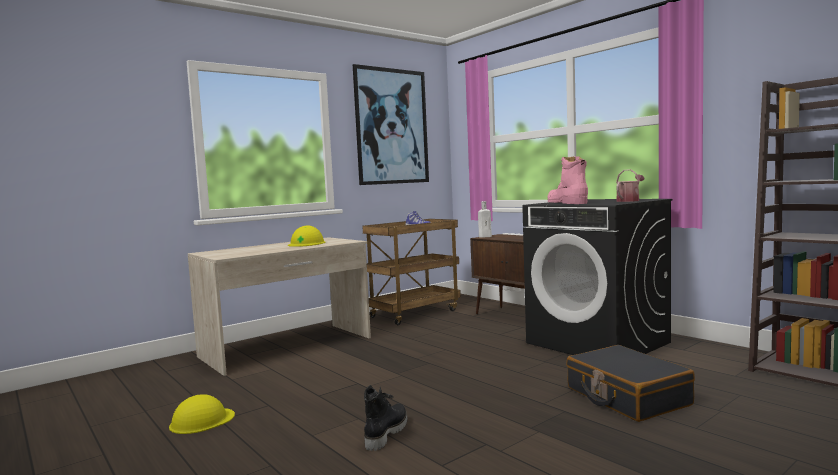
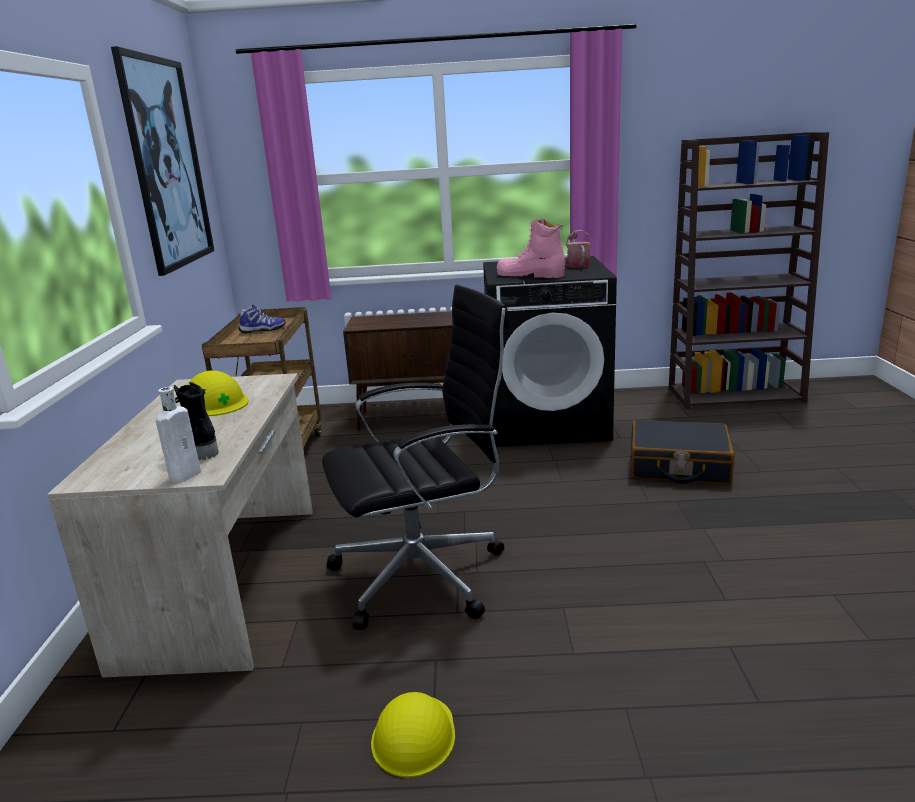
camera: 50 degrees left, 15 degrees up
(345, 377) = (424, 574): none -> black office chair
(385, 433) = (622, 604): black boot -> black boot (197, 443)
(486, 236) = (357, 325): white bottle -> white bottle (187, 474)

